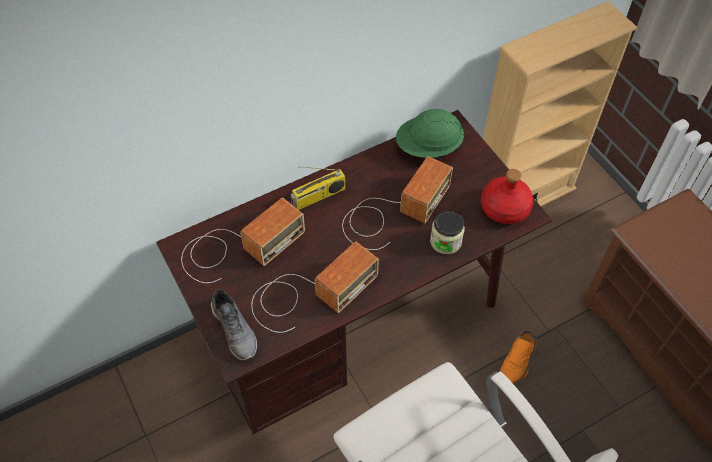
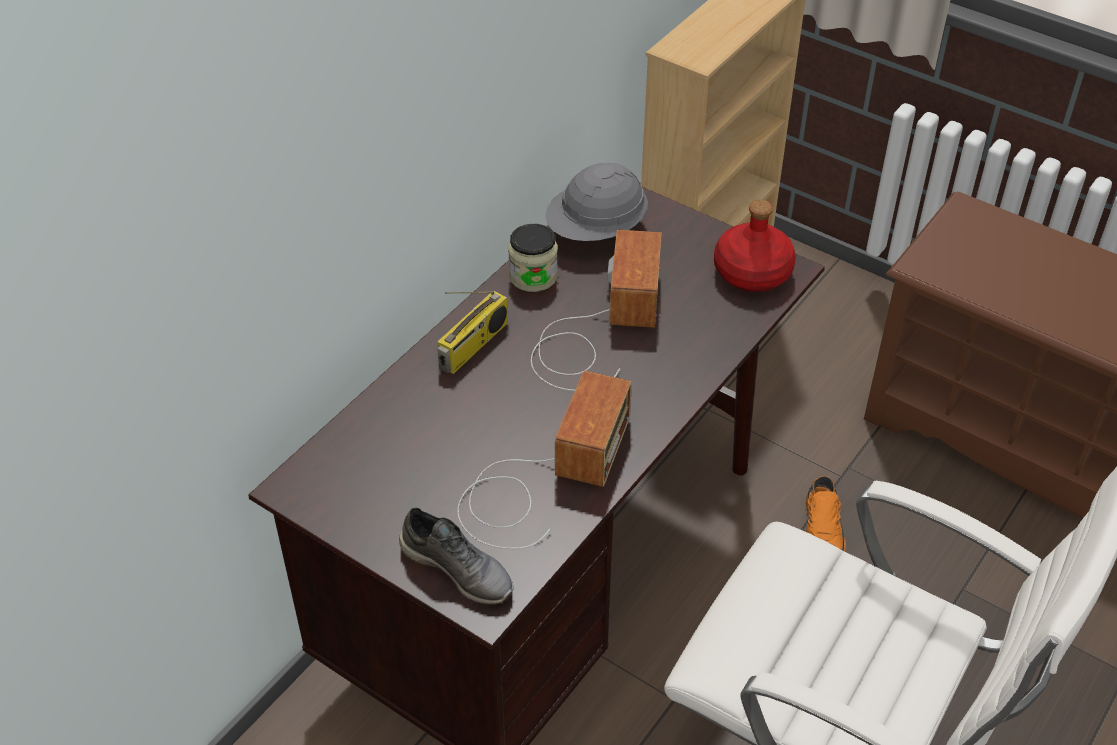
camera: 25 degrees left, 10 degrees down
(238, 247) = (390, 456): radio -> none
(428, 148) = (596, 231): green hard hat -> grey hard hat
(445, 241) = (698, 341): jar -> jar (533, 276)

